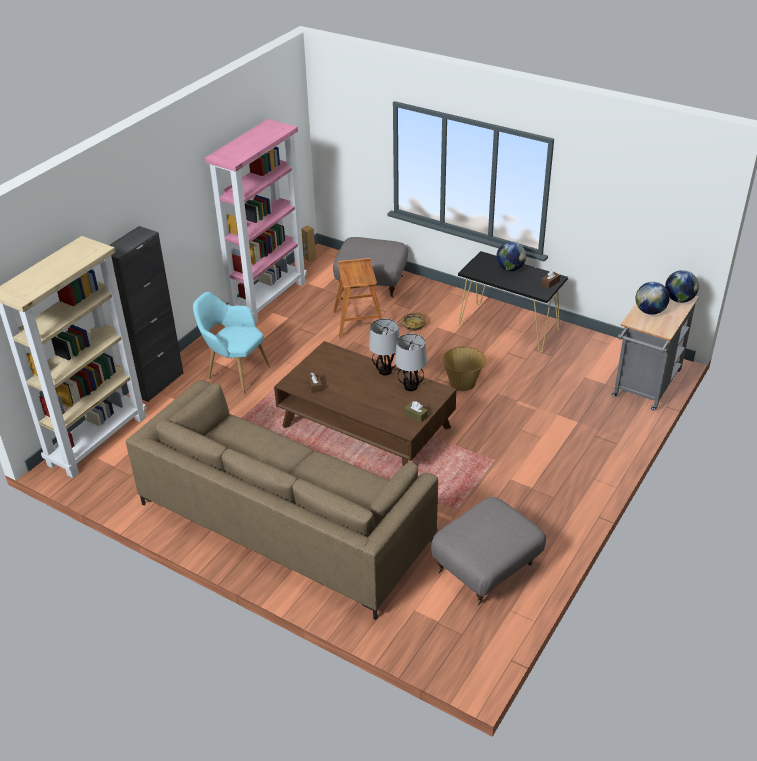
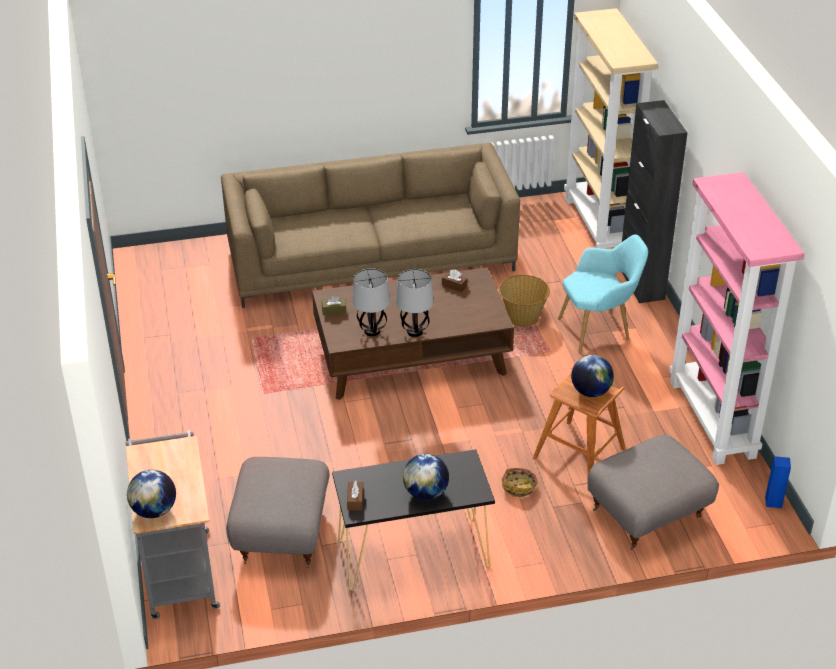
camera: 135 degrees right, 0 degrees up
(309, 258) = (773, 502): brown speaker -> blue speaker
(463, 383) = (379, 450): basket -> basket (522, 318)
(486, 569) = (182, 312): grey ottoman -> grey ottoman (281, 533)
(650, 311) = (177, 471): globe -> globe (590, 391)

